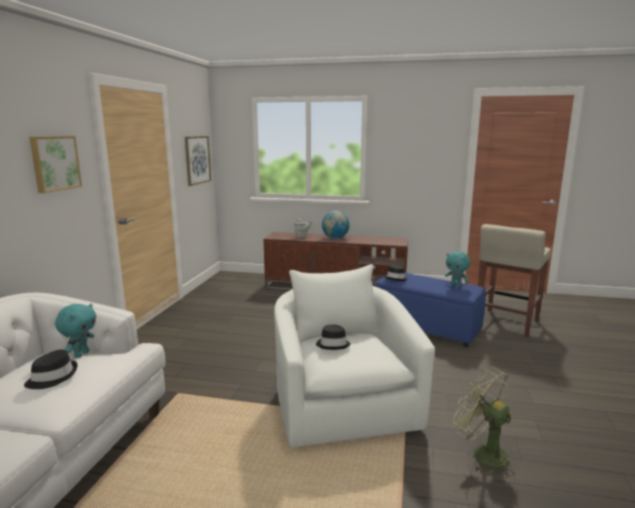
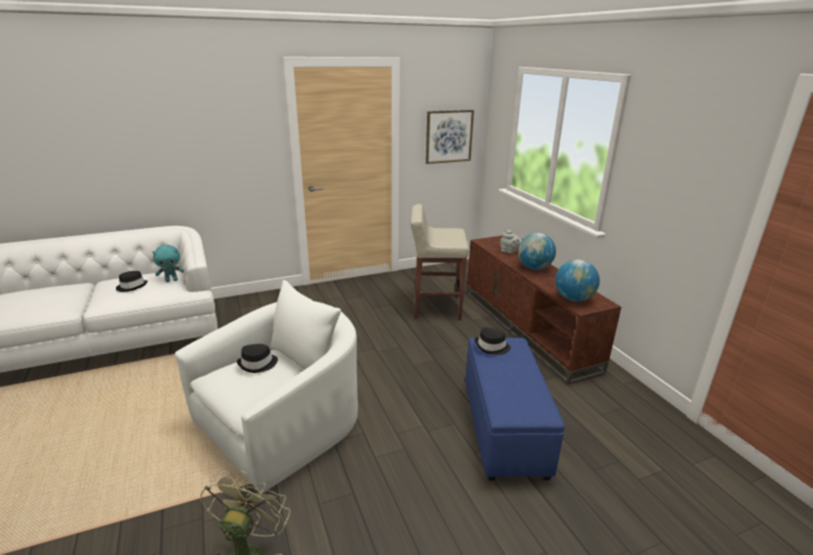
camera: 55 degrees right, 10 degrees up
(54, 163) = (234, 135): picture -> none
(387, 242) = (573, 299): none -> globe
(456, 285) = (527, 396): turquoise plush toy -> none
(506, 323) = (619, 502): beige stool -> beige stool (435, 307)

